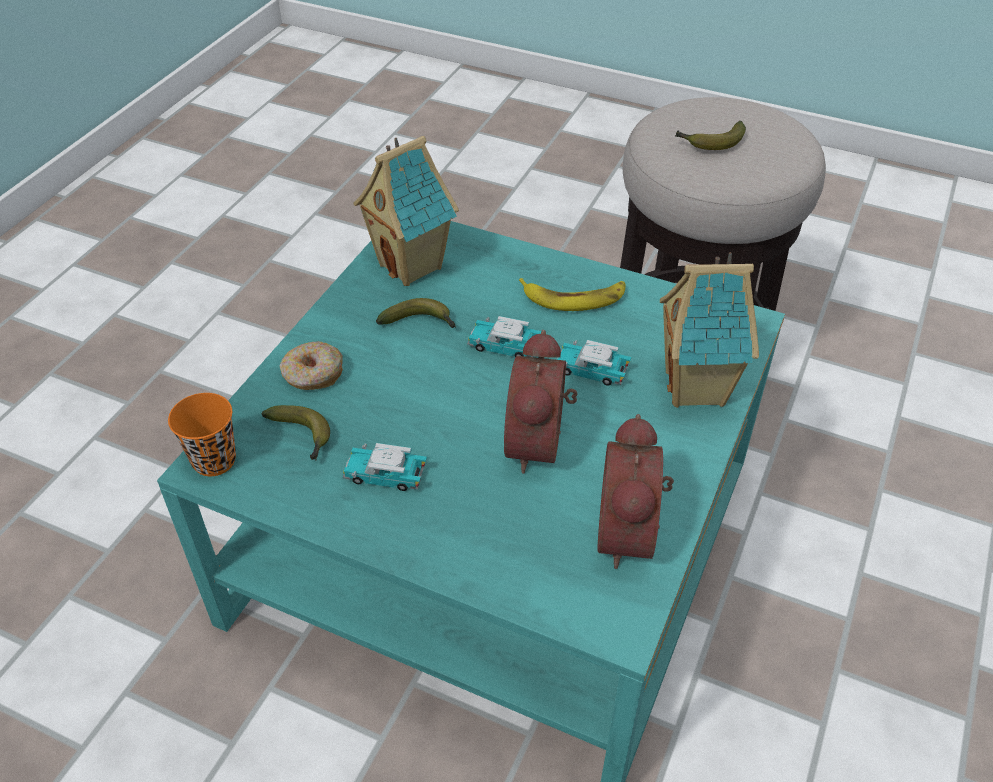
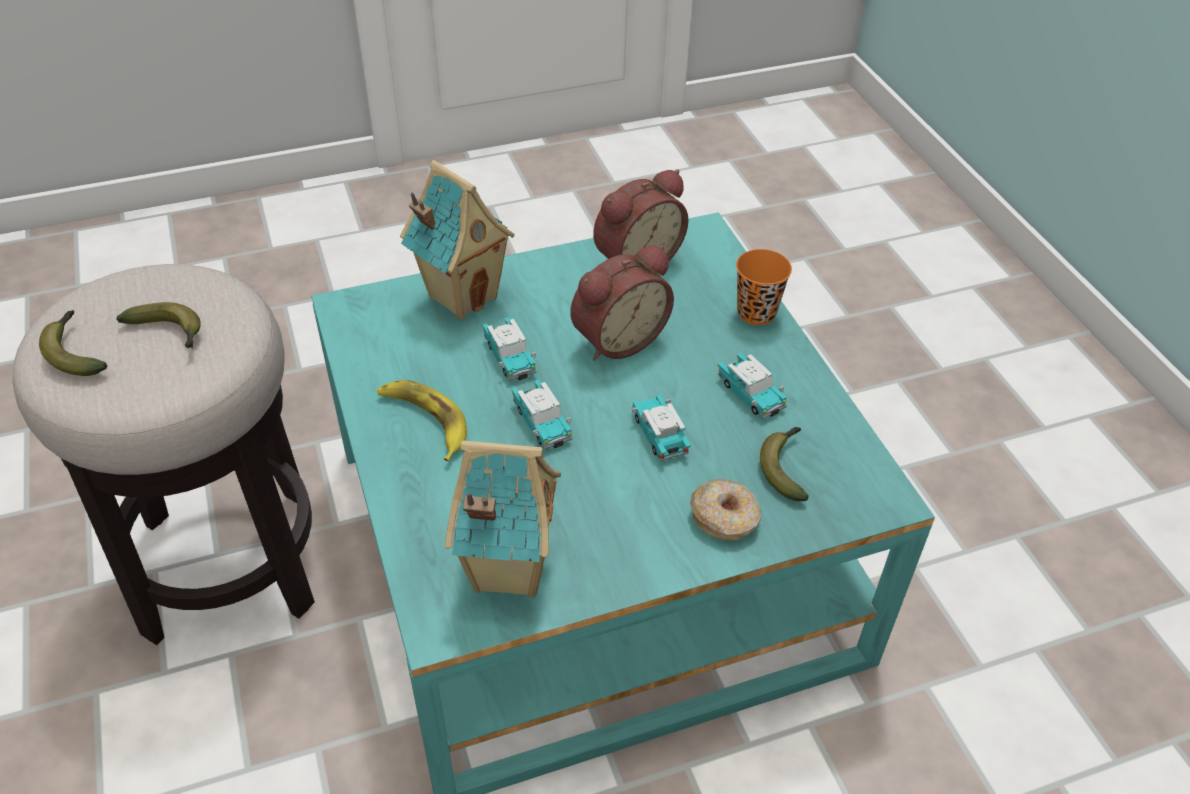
camera: 135 degrees left, 0 degrees up
(214, 460) = (874, 498): orange cup -> orange cup (756, 313)
(417, 395) = (659, 435): none -> toy car
(421, 323) = (578, 497): banana -> banana (75, 351)

